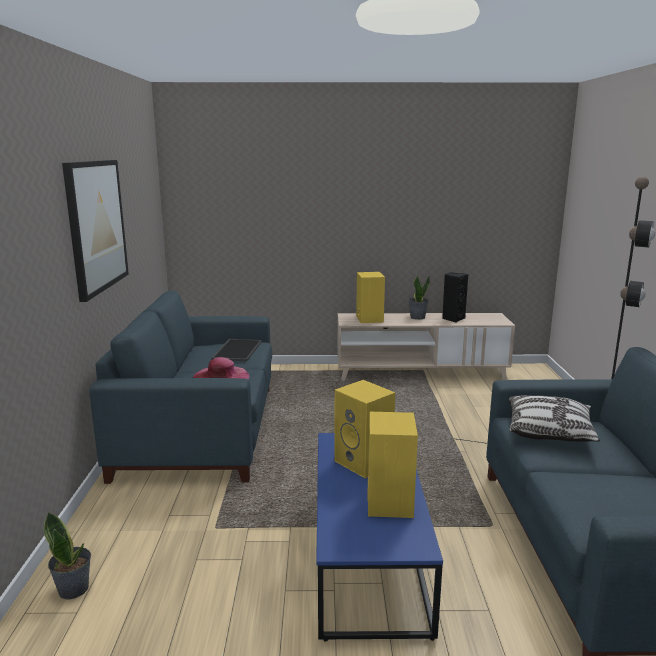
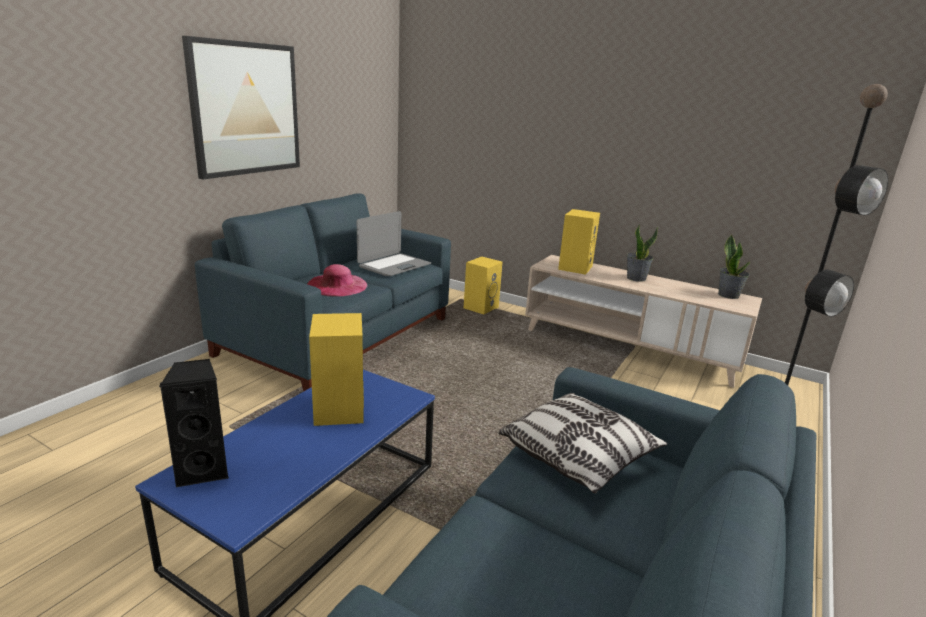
camera: 30 degrees right, 5 degrees up
(74, 589) = (76, 430): potted plant -> potted plant (728, 295)
(236, 350) = (394, 265): tray -> laptop
(388, 501) = (293, 458): yellow speaker -> yellow speaker (481, 308)
(453, 319) = (679, 290): black speaker -> black speaker (204, 470)

